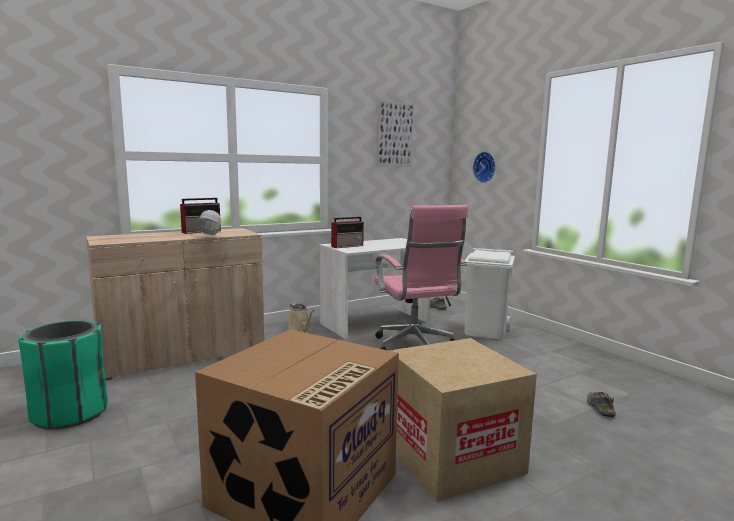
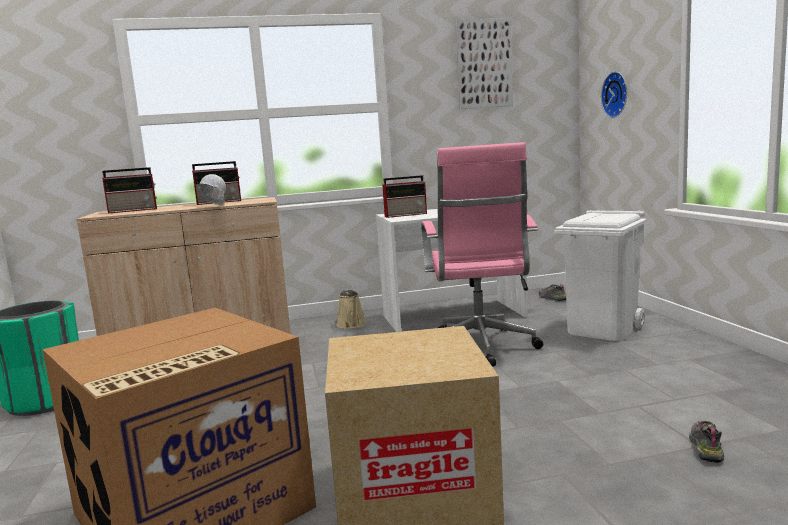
camera: 20 degrees right, 0 degrees up
(130, 237) = (134, 210): none -> radio

